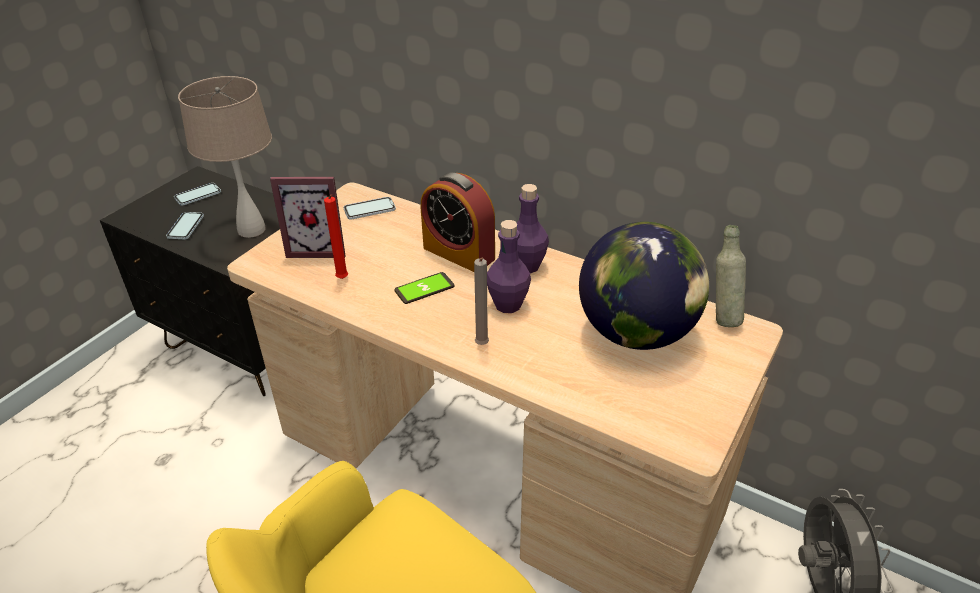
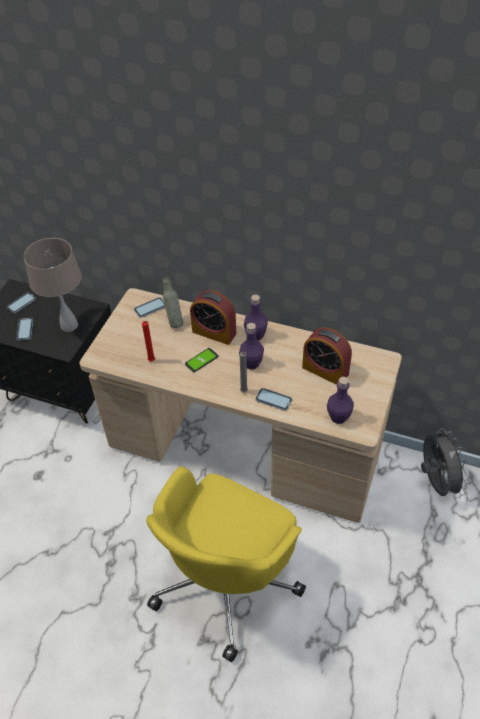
camera: 10 degrees left, 10 degrees up
(318, 248) = (129, 341): picture frame -> none
(531, 366) = (273, 400): none -> phone
(636, 333) = (325, 370): globe -> alarm clock
(647, 412) = (338, 417): none -> purple bottle
(722, 317) = (369, 353): grey bottle -> grey bottle (174, 322)

